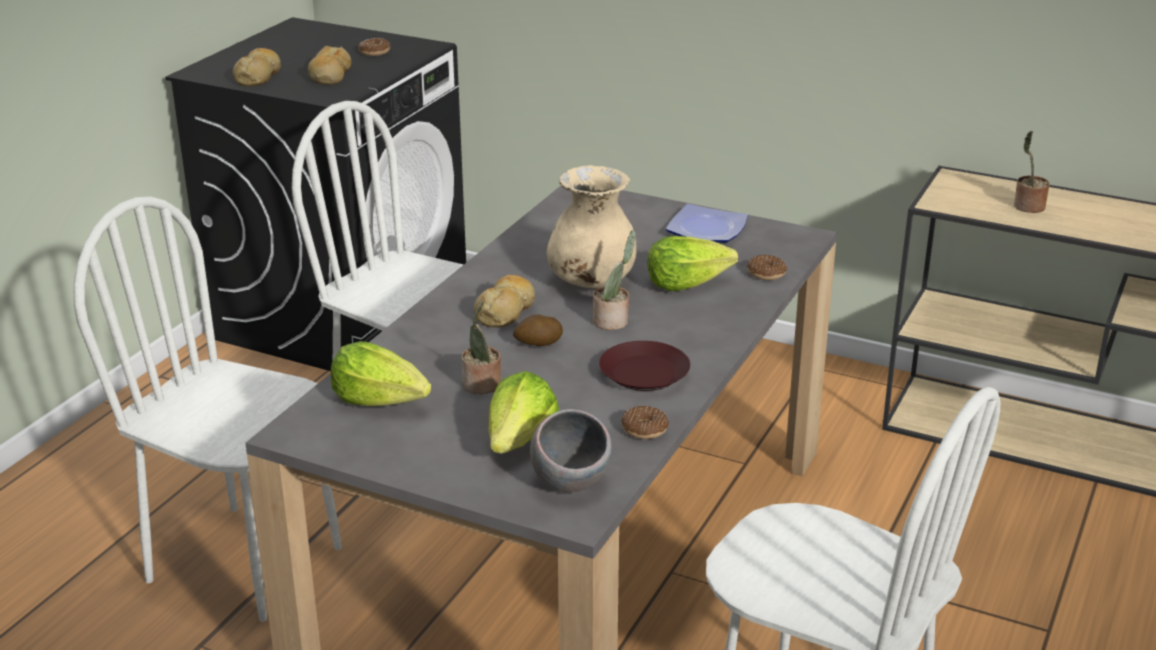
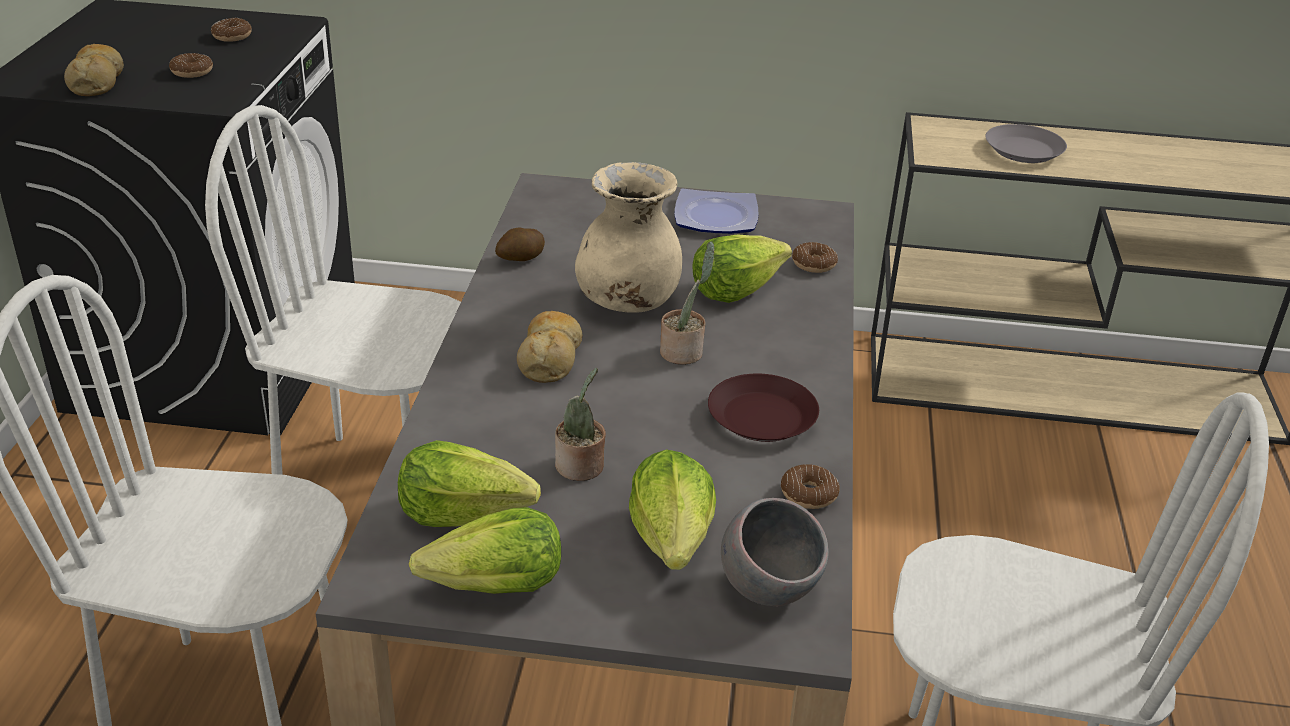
camera: 20 degrees left, 5 degrees up
(330, 75) = (192, 72): bread -> donut
(374, 448) = (496, 587): none -> lettuce
(538, 344) = (615, 397): potato -> potato (520, 259)
(1027, 207) = (1023, 150): potted plant -> grey plate

